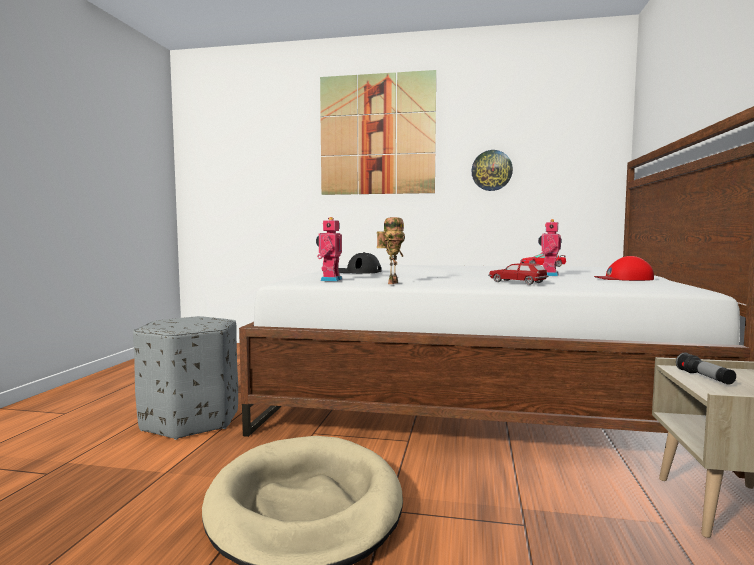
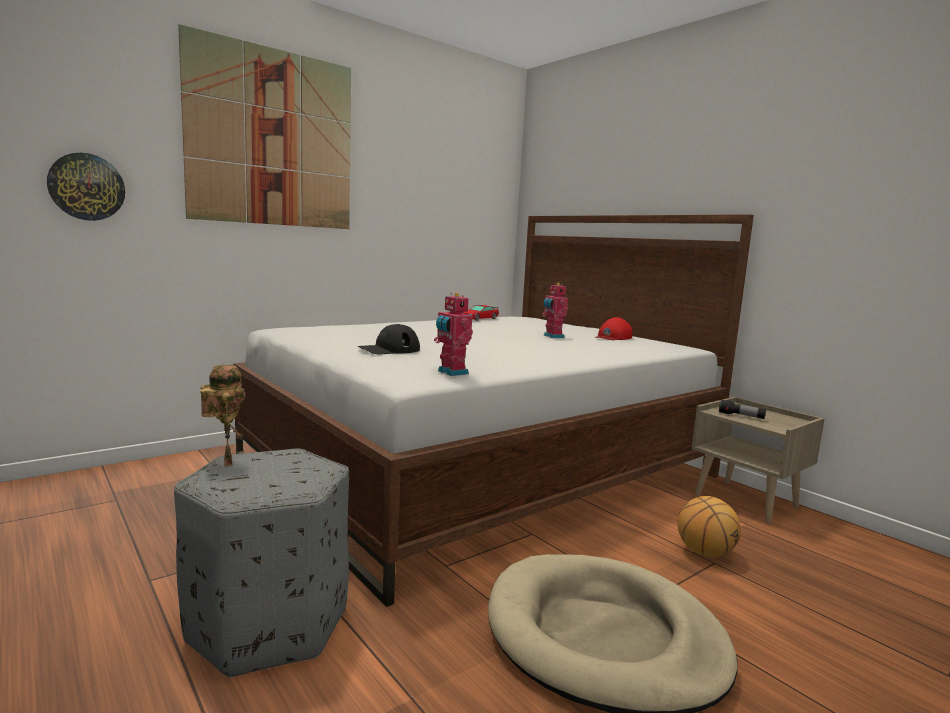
camera: 50 degrees left, 5 degrees up
(391, 283) = (521, 369): toy robot -> toy robot (225, 462)
(491, 170) = (408, 207): wall clock -> wall clock (87, 187)
(517, 282) = (590, 353): toy car -> none
(533, 515) = (704, 553): none -> basketball

